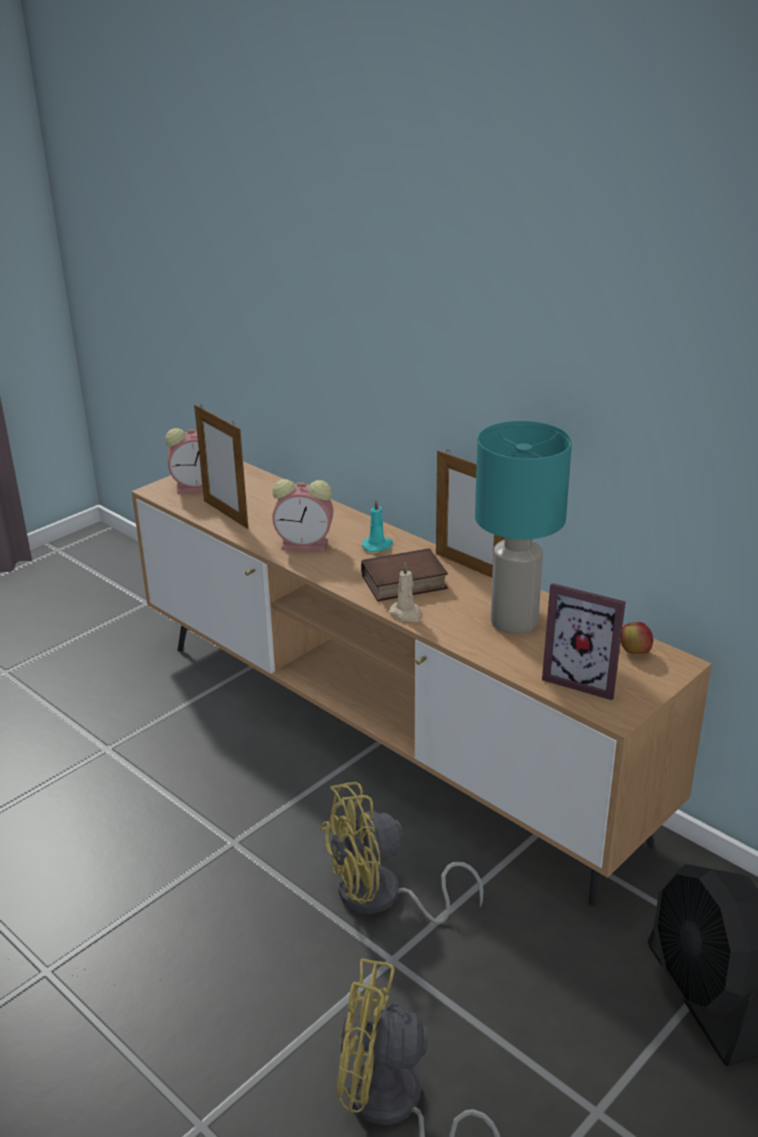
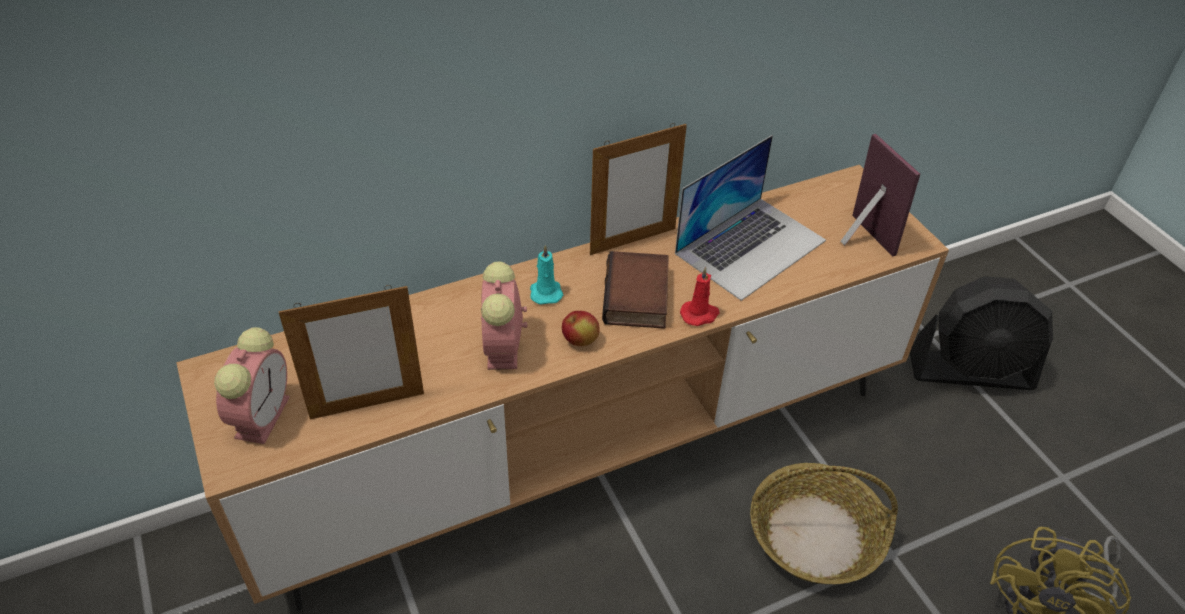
camera: 70 degrees left, 15 degrees up
(306, 544) = (503, 349): alarm clock -> alarm clock turned 150 degrees clockwise
(382, 898) = (815, 535): yellow fan -> basket
(406, 614) = (700, 314): beige candle -> red candle
(515, 622) = (750, 246): turquoise table lamp -> laptop
(583, 679) = (859, 239): picture frame -> picture frame turned 75 degrees counterclockwise
(634, 652) = (829, 196): apple -> apple (580, 341)

